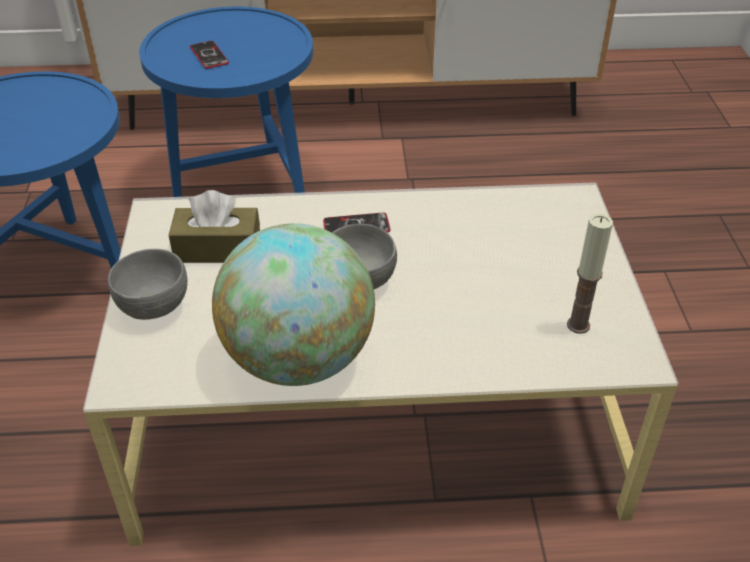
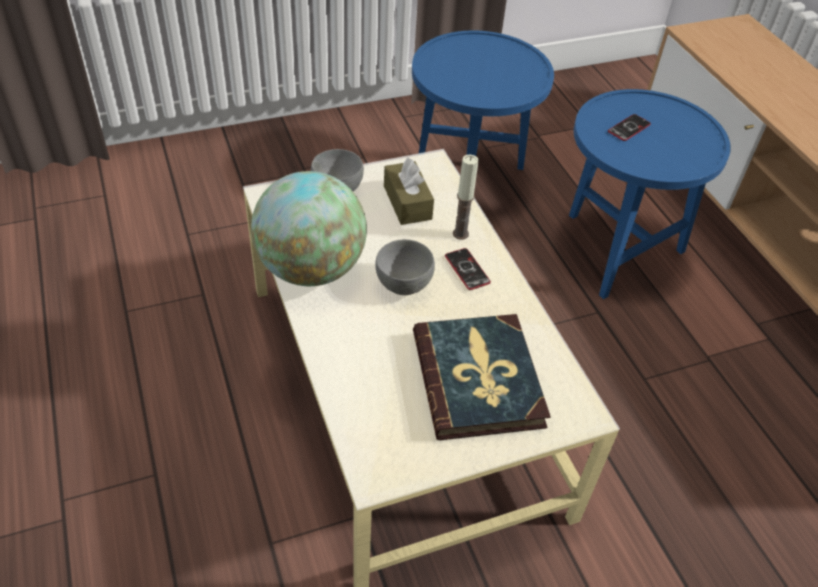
camera: 70 degrees right, 5 degrees up
(520, 255) = (478, 379): none -> book
(578, 325) = (403, 429): candle -> candle (460, 234)

